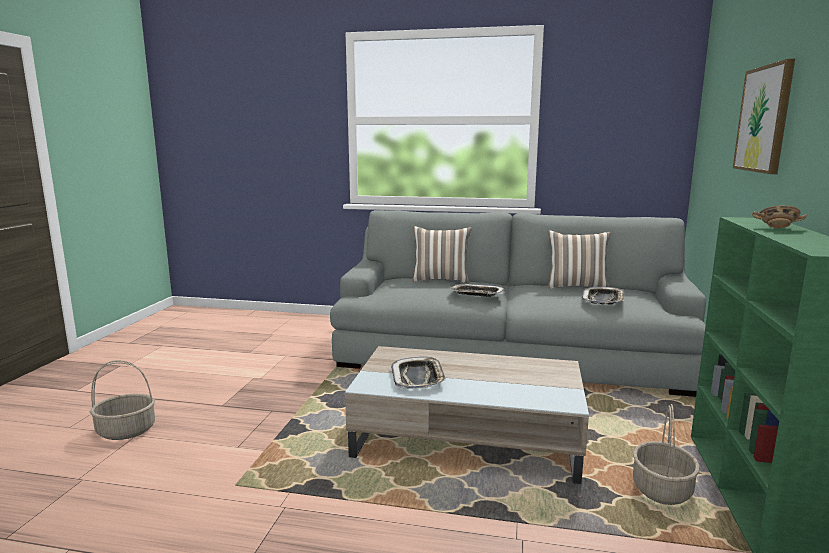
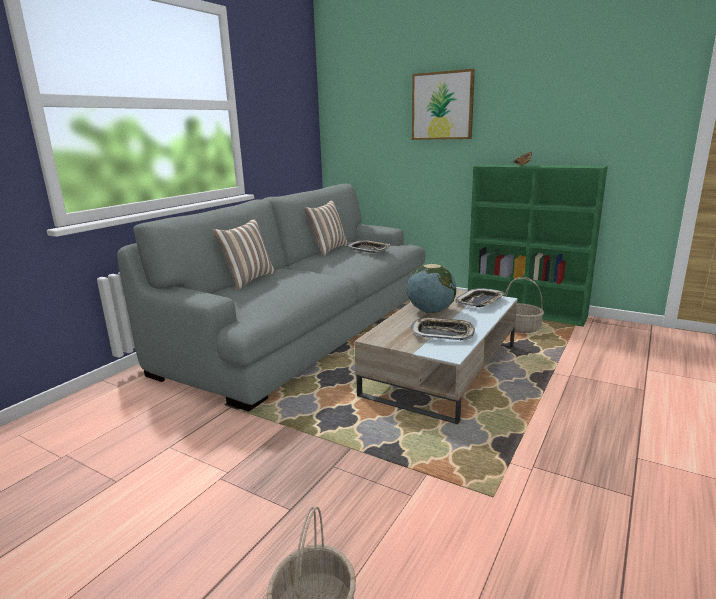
camera: 70 degrees left, 5 degrees up
(476, 294) = (314, 275): tray -> tray (480, 302)
(482, 367) = (430, 311): none -> globe

